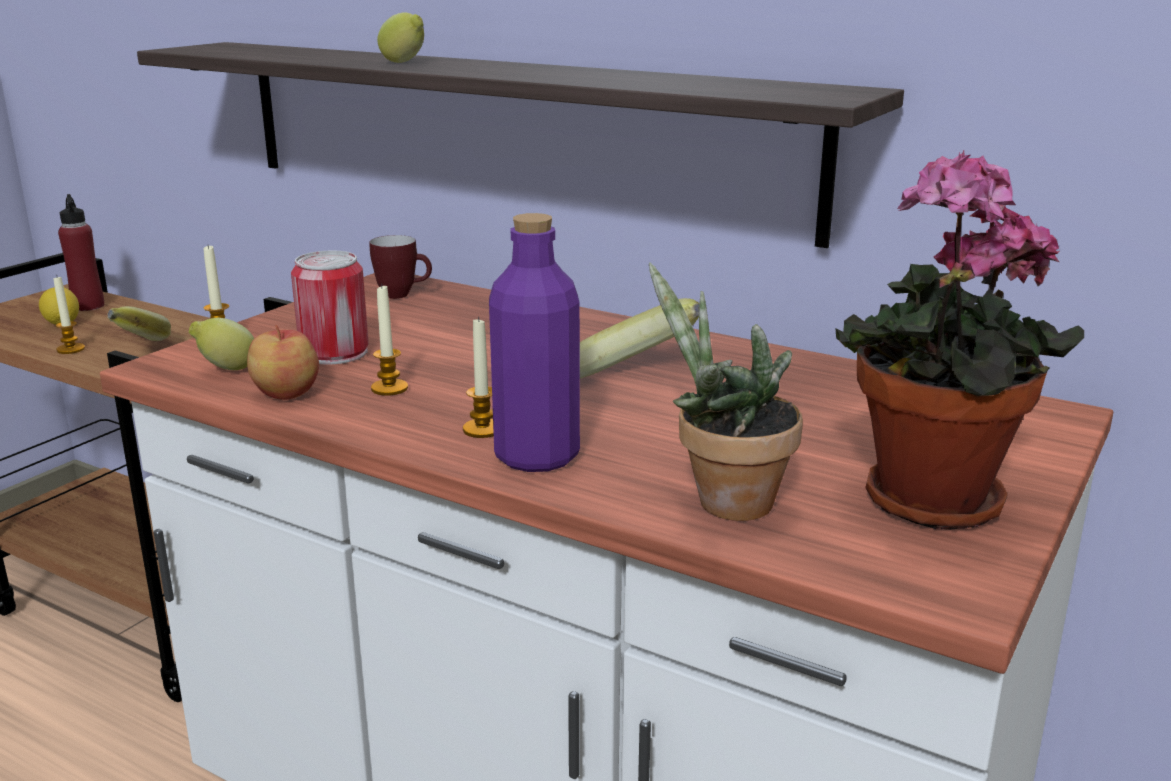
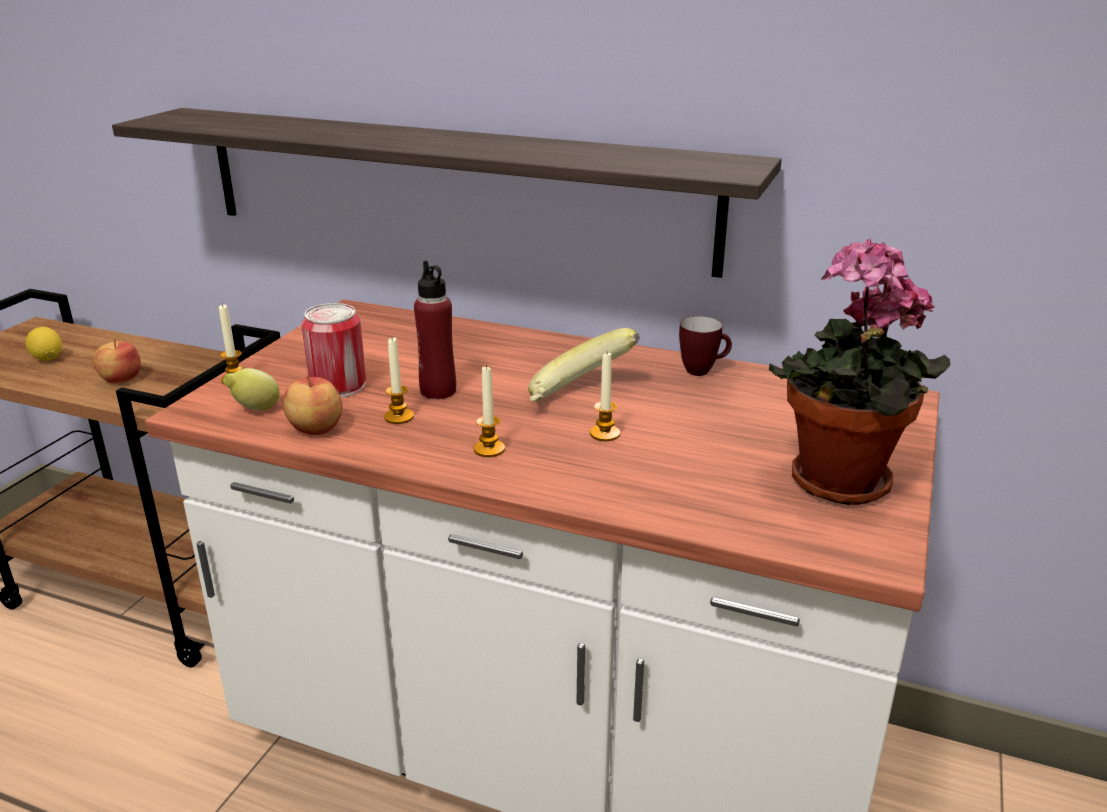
camera: 10 degrees left, 5 degrees up
(71, 349) = (67, 384): candle -> candle (604, 434)
(88, 306) = (64, 339): red bottle -> red bottle (438, 391)
(129, 348) = (121, 379): banana -> apple
(403, 295) = (370, 325): mug -> mug (703, 370)
(404, 63) = (365, 136): lemon -> none
(536, 456) = (540, 469): purple bottle -> none
(723, 501) = (693, 496): potted plant -> none

